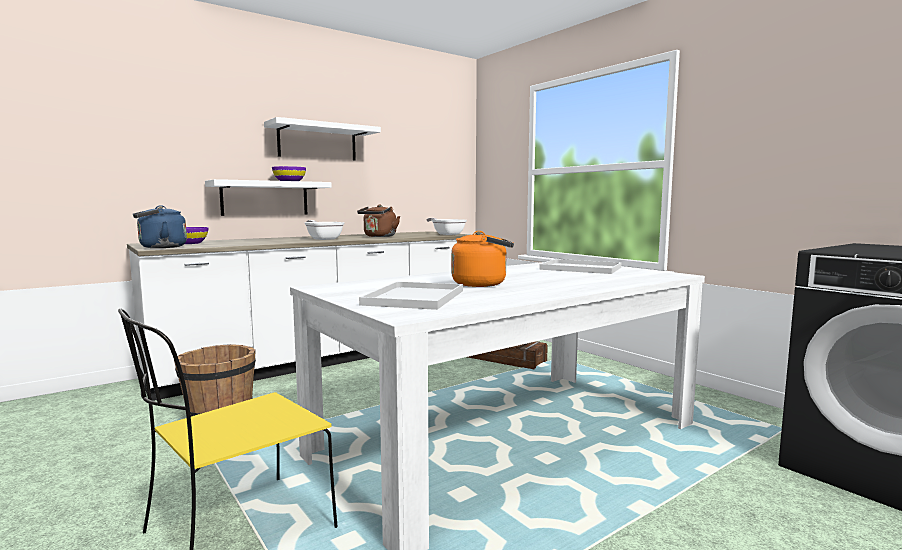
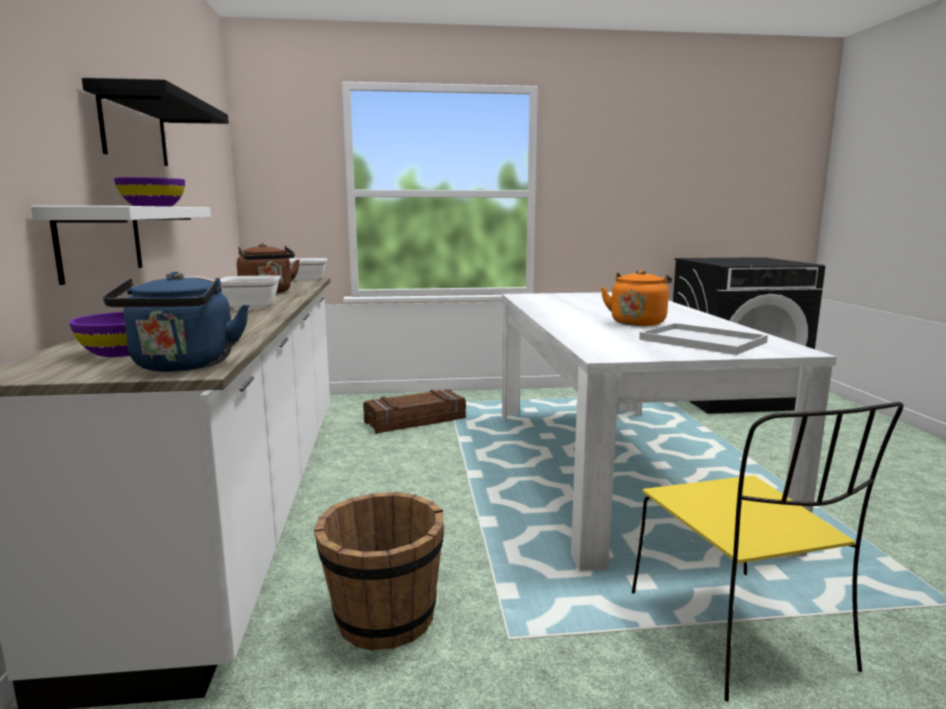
camera: 60 degrees left, 5 degrees up
(317, 142) = (134, 129): white shelf -> black shelf
(582, 268) = (570, 298): white tray -> none

